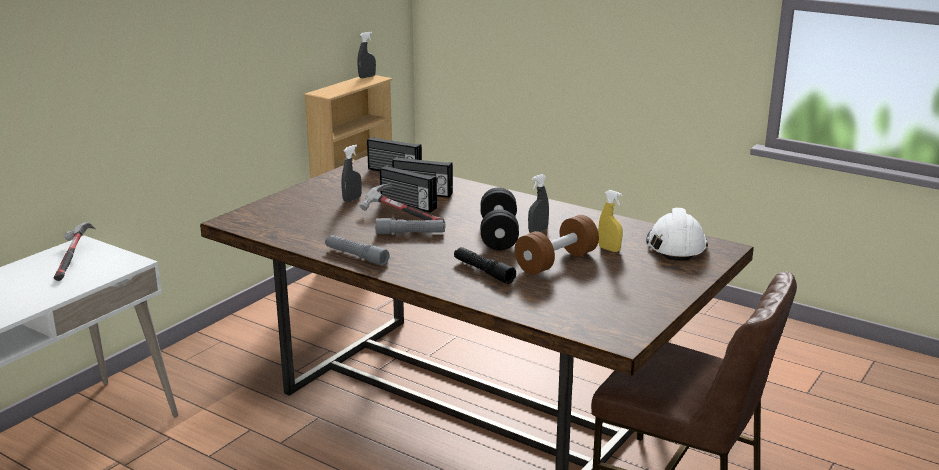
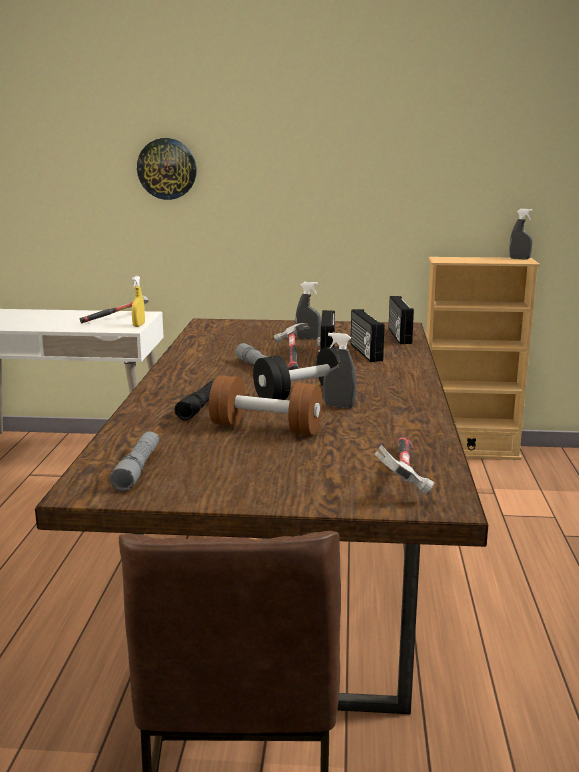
camera: 60 degrees right, 5 degrees down
(62, 61) = (167, 169): none -> wall clock
(356, 256) = (182, 363): grey flashlight -> grey flashlight (137, 468)
(609, 249) = (337, 444): yellow spray bottle -> yellow spray bottle (139, 325)
(676, 246) = (403, 475): white hard hat -> hammer

